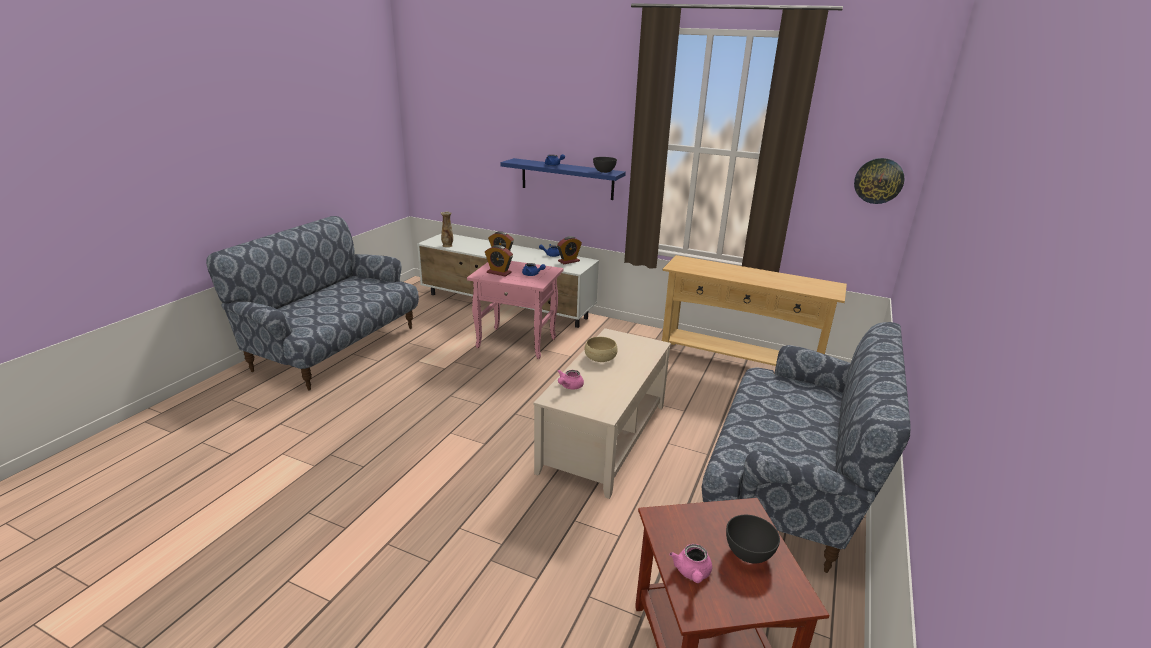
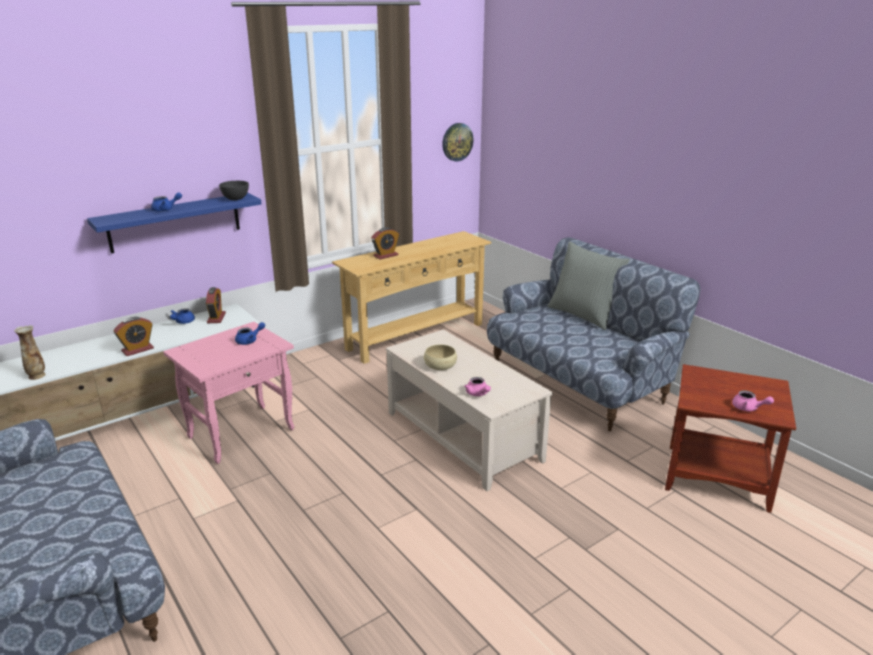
camera: 60 degrees left, 0 degrees up
(499, 273) = (216, 357): alarm clock -> alarm clock (386, 255)
(748, 553) = (735, 385): grey bowl -> none
(839, 417) = (583, 315): none -> grey pillow

